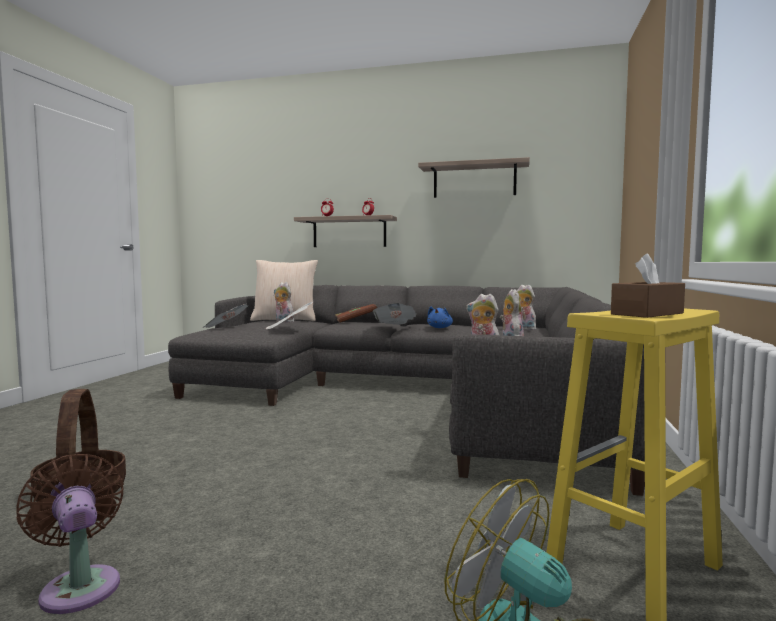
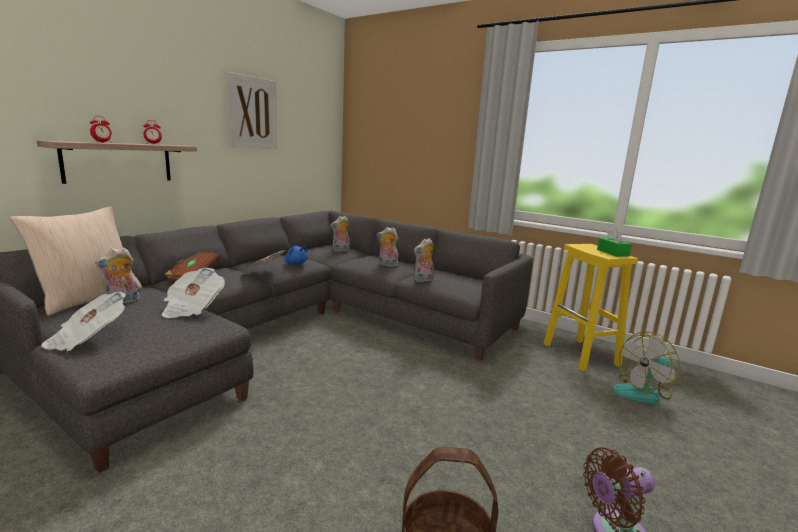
camera: 70 degrees left, 10 degrees up
(474, 180) = (253, 113): shelf -> picture
(647, 314) = (612, 253): brown tissue box -> green tissue box

